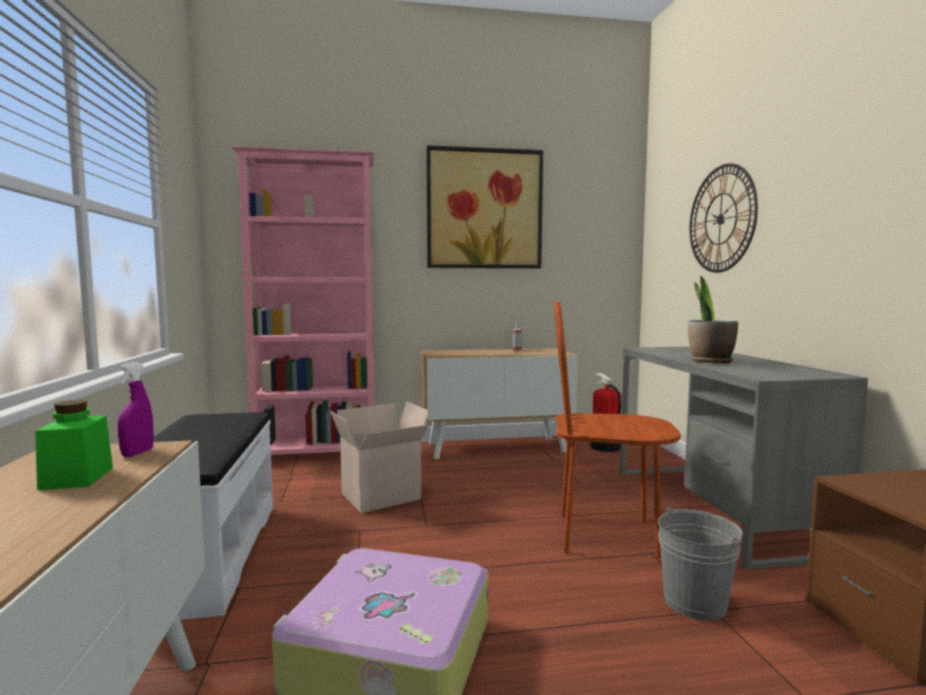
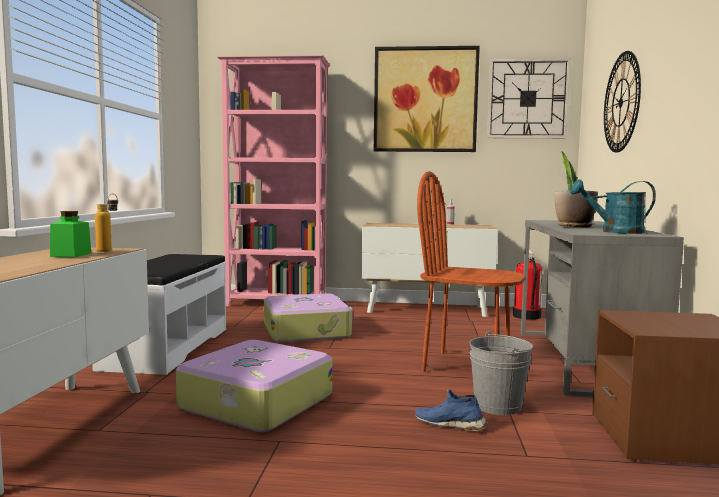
camera: 15 degrees right, 0 degrees up
(137, 453) = (108, 250): purple spray bottle -> bottle
(380, 497) = (307, 330): cardboard box -> suitcase
(592, 210) = (527, 99): none -> wall clock
(671, 653) = (450, 424): none -> blue shoe
(779, 371) = (615, 232): none -> turquoise watering can

